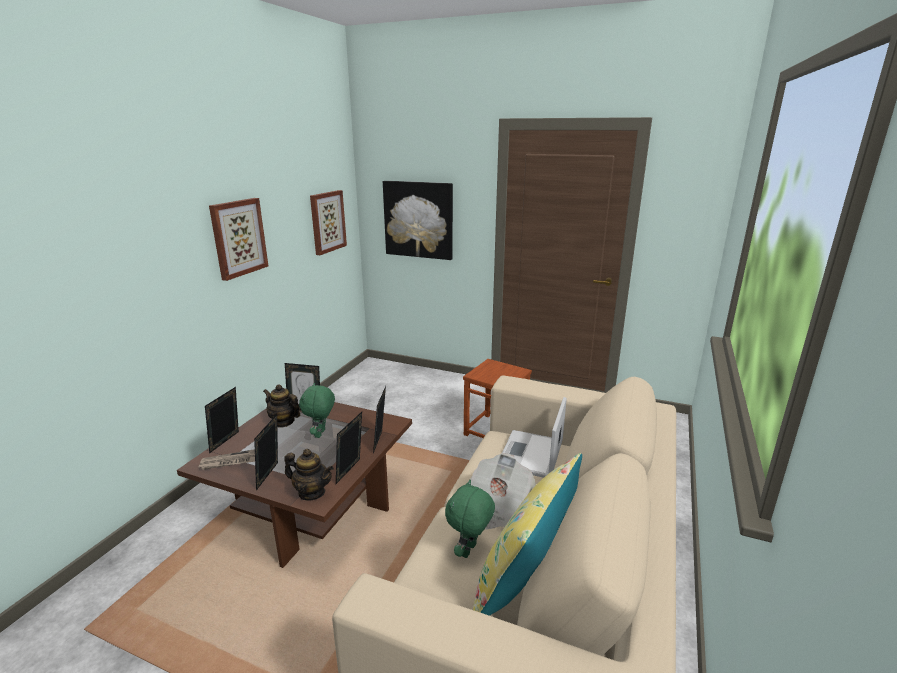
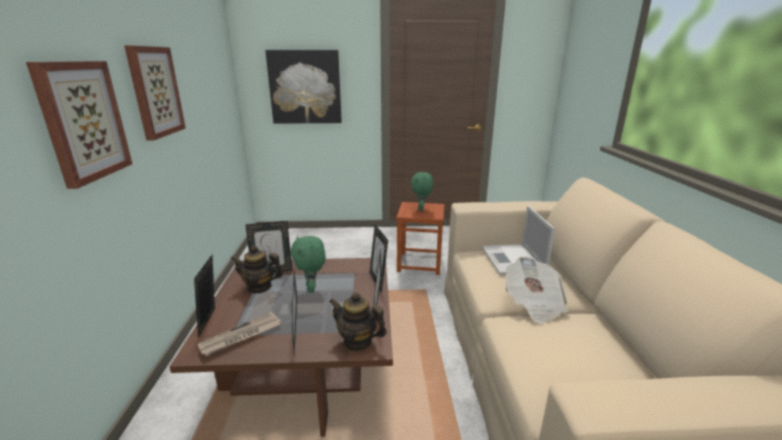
camera: 25 degrees left, 0 degrees up
(312, 492) = (357, 341): teapot -> teapot turned 150 degrees counterclockwise
(327, 221) = (219, 89): picture -> picture (83, 121)
(469, 551) = (553, 344): green plush toy -> green plush toy (421, 209)
(524, 585) = (622, 355): yellow pillow -> none

